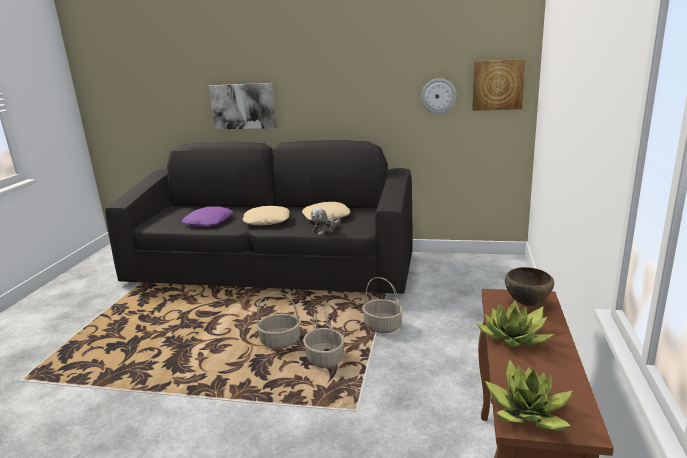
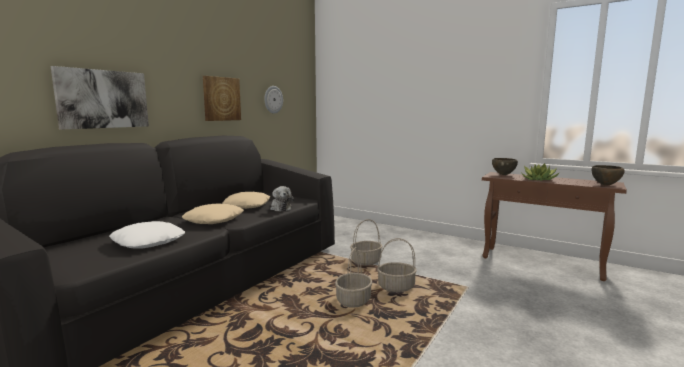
camera: 70 degrees left, 10 degrees down
(209, 222) = (149, 242): purple pillow -> white pillow
(497, 85) = (300, 94): picture -> picture (221, 99)
(528, 413) = (606, 185): potted plant -> brown bowl

